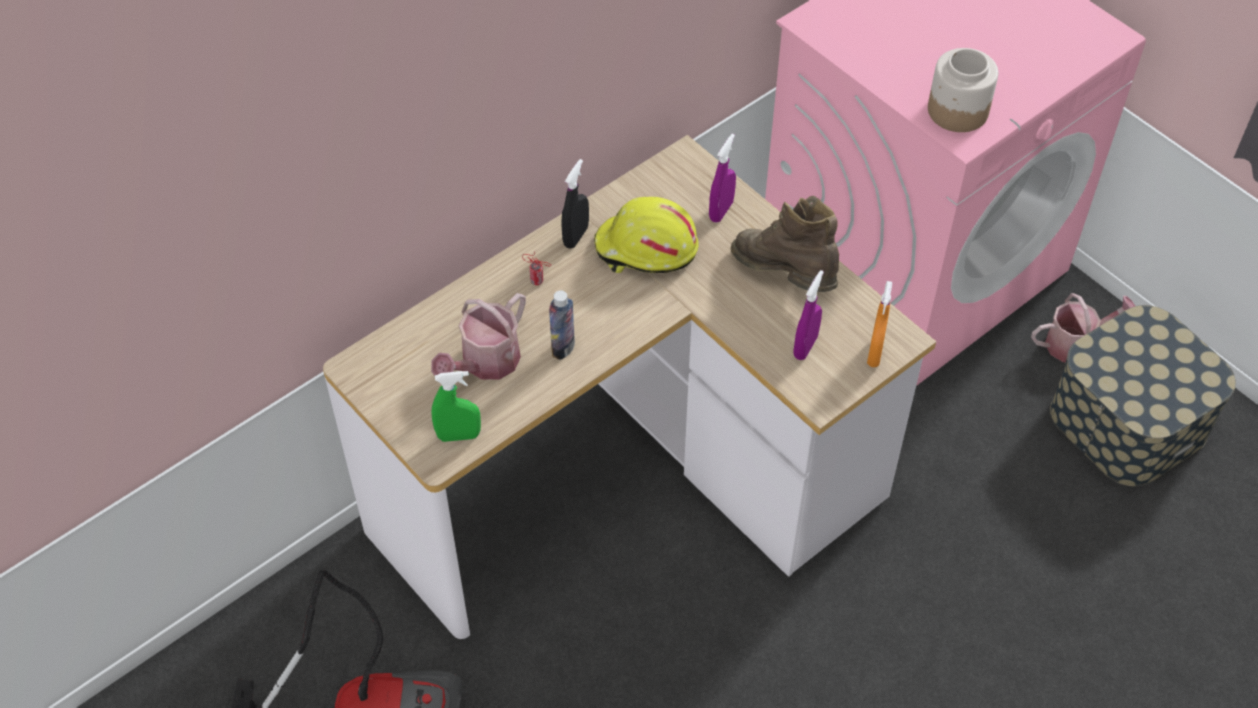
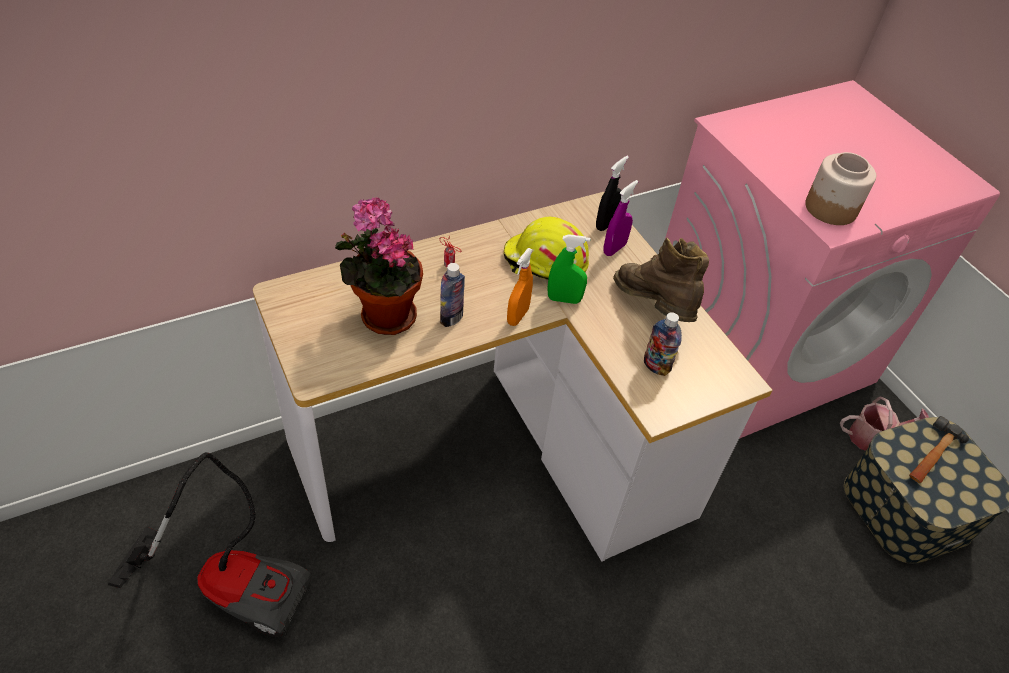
camera: 10 degrees right, 5 degrees down
(459, 436) = (338, 365): green spray bottle -> green spray bottle (564, 299)
(485, 363) = (383, 315): watering can -> potted plant
(576, 236) = (492, 240): black spray bottle -> black spray bottle (606, 224)
(805, 347) = (656, 366): purple spray bottle -> bottle
(875, 353) = (715, 386): orange spray bottle -> orange spray bottle (517, 316)
(1138, 355) = (931, 455): none -> hammer

